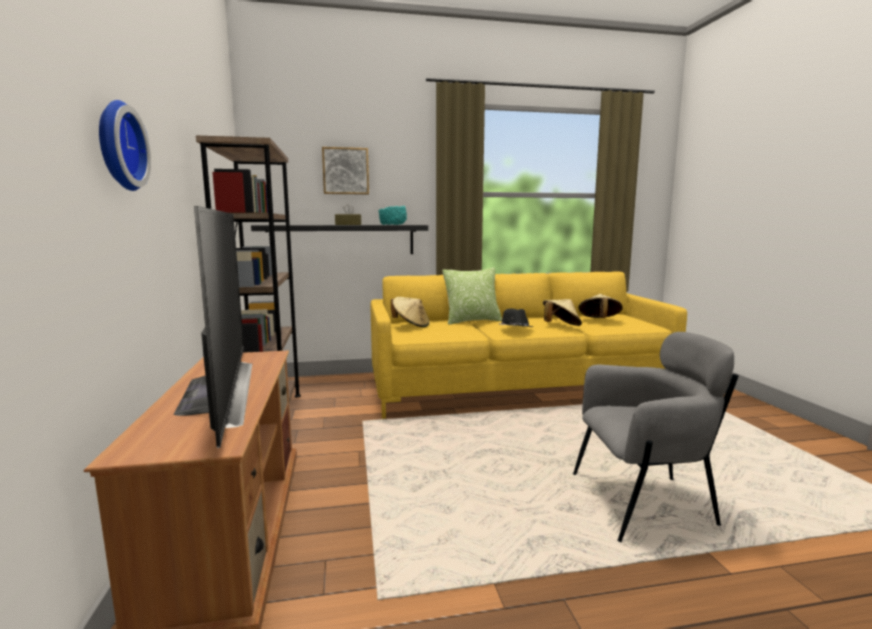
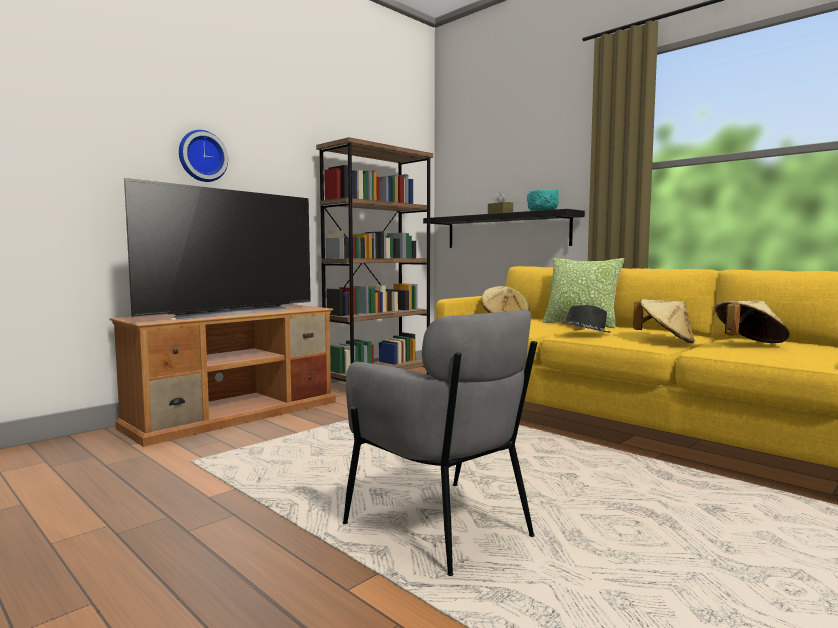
camera: 55 degrees right, 5 degrees down
(345, 171) = (511, 159): picture -> none

